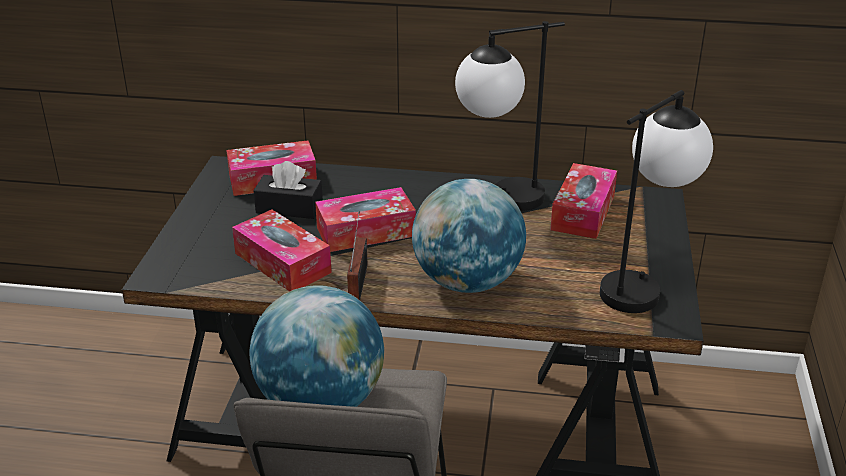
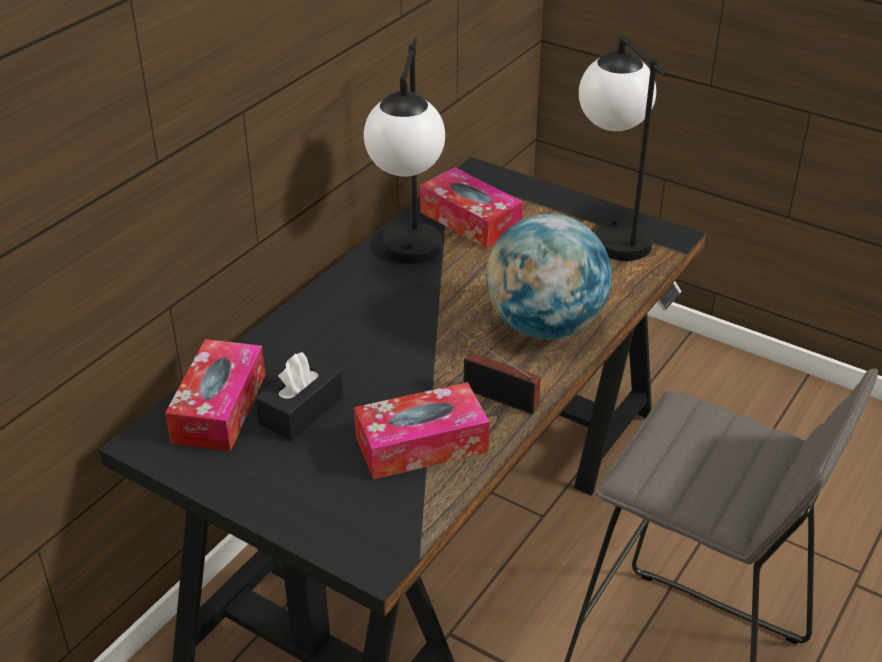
camera: 65 degrees left, 5 degrees up
(321, 402) = (690, 479): globe -> none
(366, 232) = (401, 365): tissue box -> none

